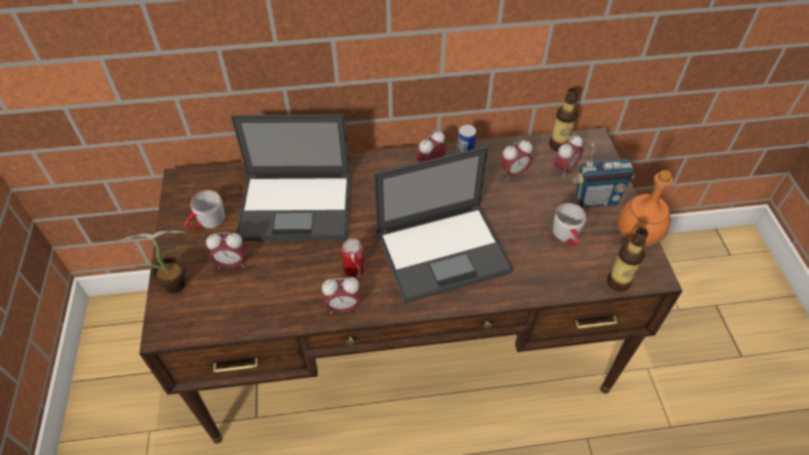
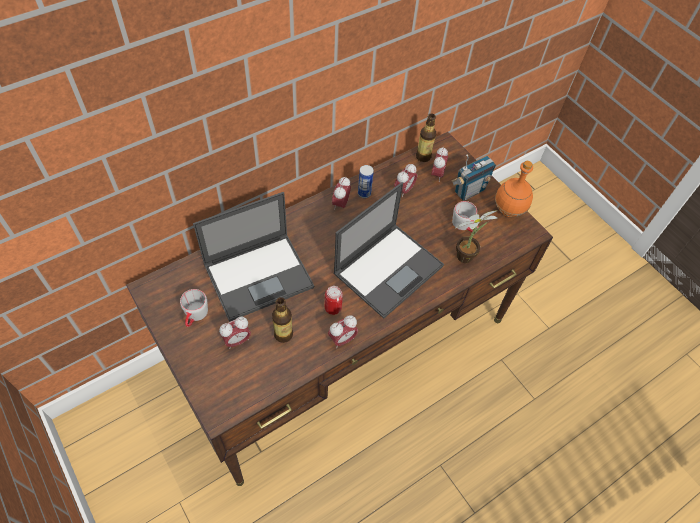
camera: 30 degrees left, 5 degrees up
(178, 285) = (206, 375): potted plant -> potted plant (467, 256)
(618, 282) = (512, 247): bottle -> bottle (283, 334)

